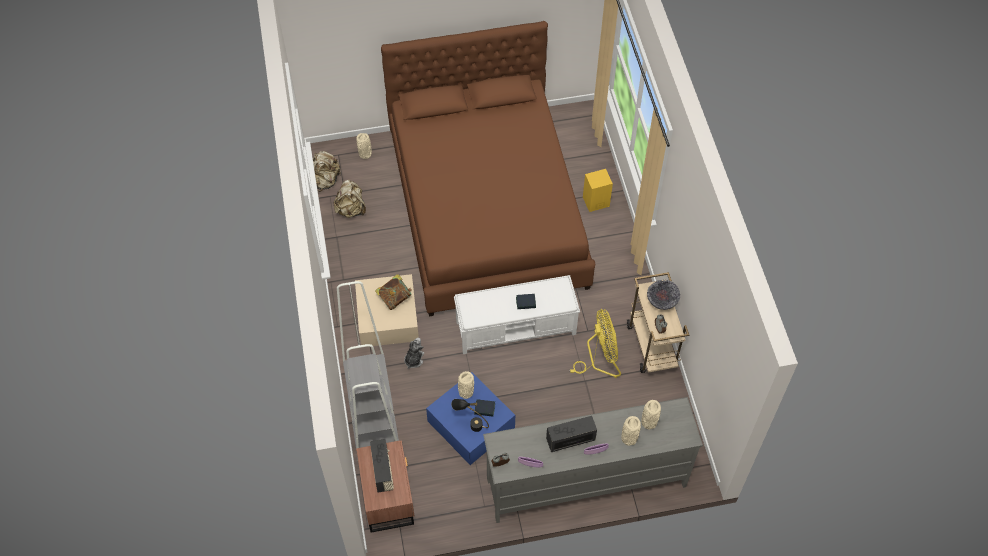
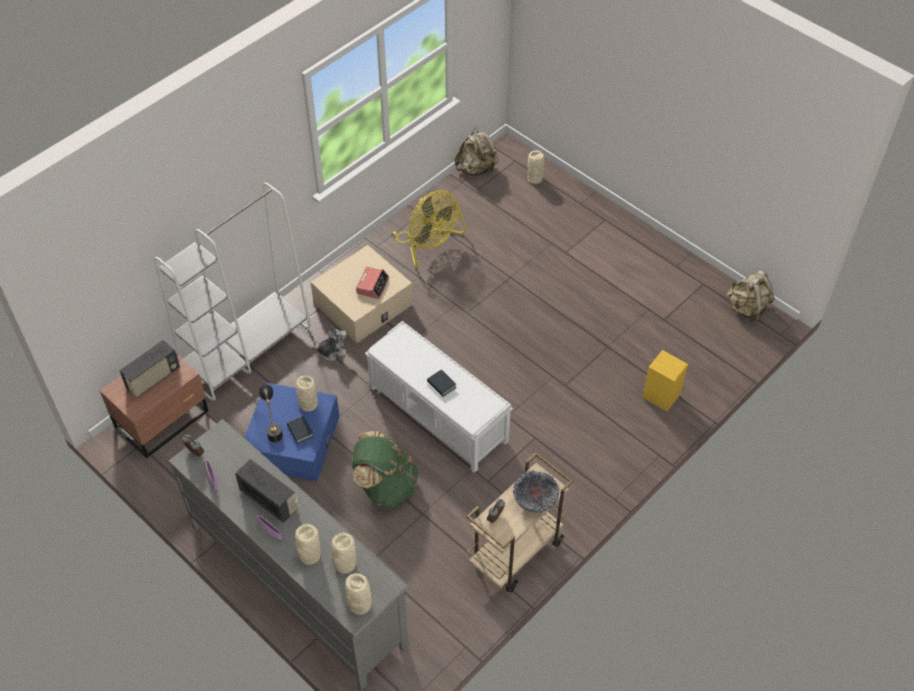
camera: 55 degrees right, 5 degrees down
(351, 209) = (461, 206): beige backpack -> beige backpack (747, 308)
(394, 298) = (372, 285): book -> alarm clock
(487, 208) = (562, 307): brown bed -> none
(548, 389) = (386, 486): none -> green backpack
(599, 356) = (464, 509): yellow fan -> yellow fan (428, 244)
(683, 430) = (360, 605): none -> beige vase

